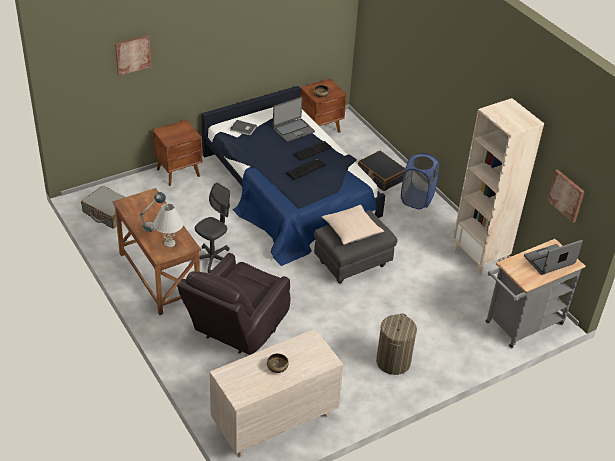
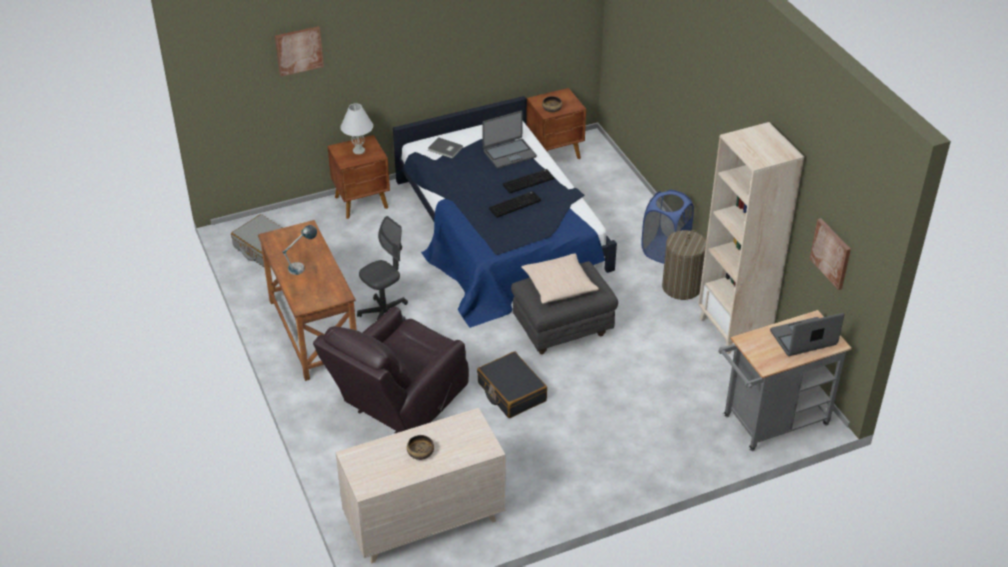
camera: 10 degrees right, 0 degrees up
(170, 243) = (318, 290): white table lamp -> white table lamp (359, 150)
(380, 176) = (622, 218): black suitcase -> black suitcase (511, 392)
(393, 362) = (591, 458): laundry basket -> laundry basket (681, 287)

